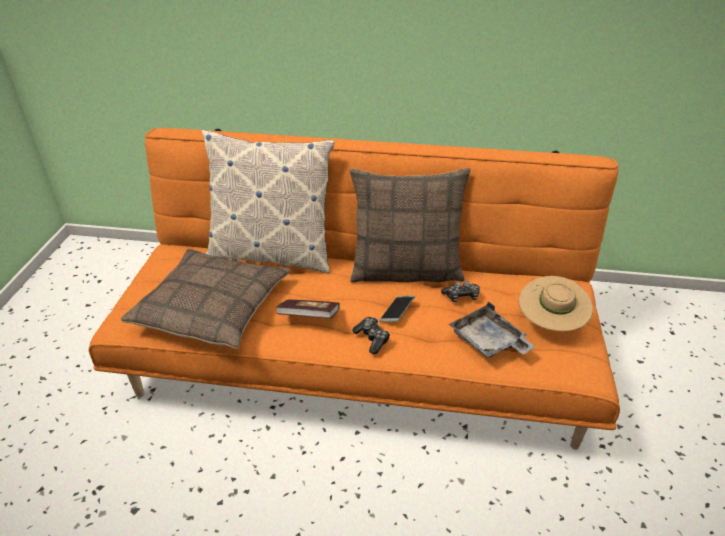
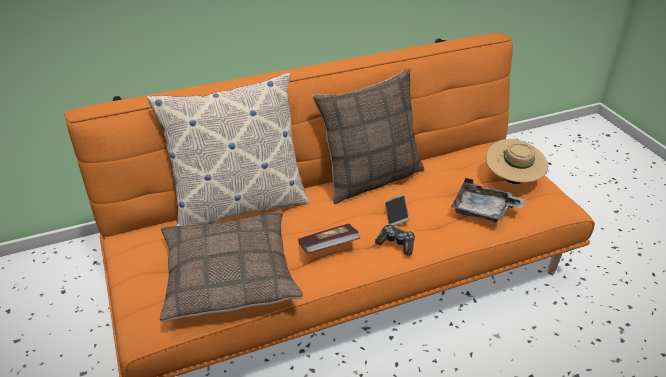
camera: 30 degrees left, 0 degrees up
(461, 296) = (433, 183): game controller -> none

